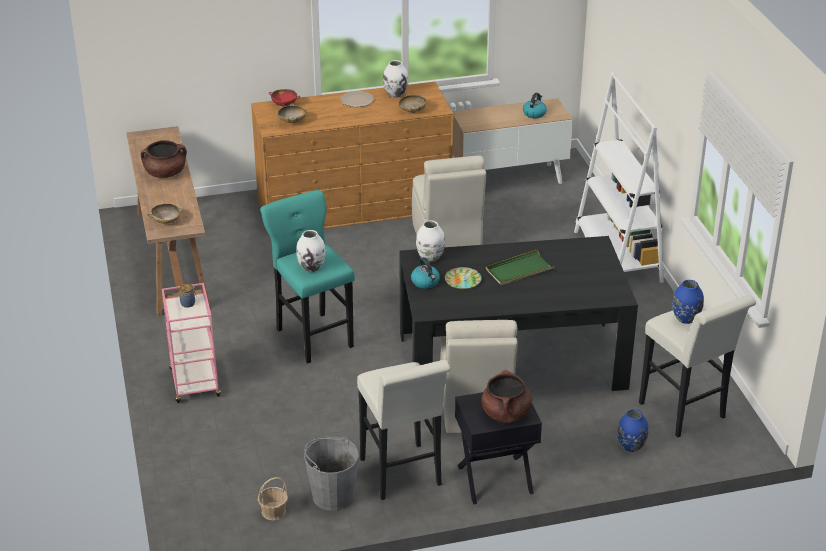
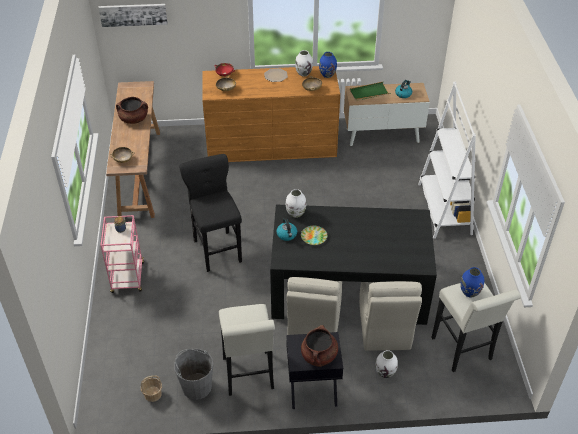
camera: 10 degrees right, 10 degrees up
(151, 28) = (133, 14): none -> picture
(311, 267) = (211, 211): white vase -> white vase (385, 372)
(313, 336) = (217, 249): turquoise stool -> black stool
(446, 241) = (327, 181): beige chair -> beige chair (384, 328)
(519, 270) = (356, 232): green tray -> green tray (369, 93)
(631, 446) = (417, 375): blue vase -> blue vase (327, 75)

